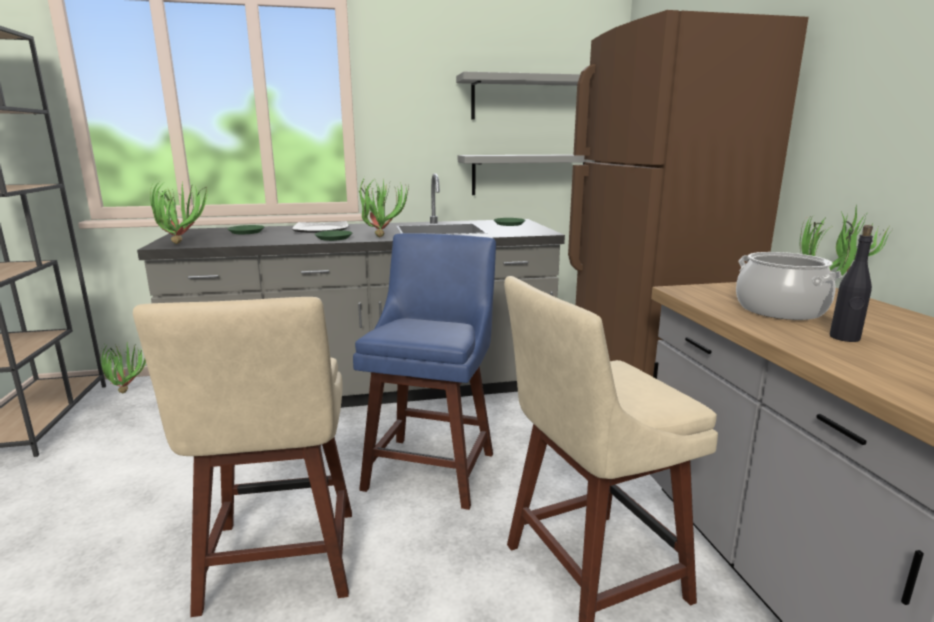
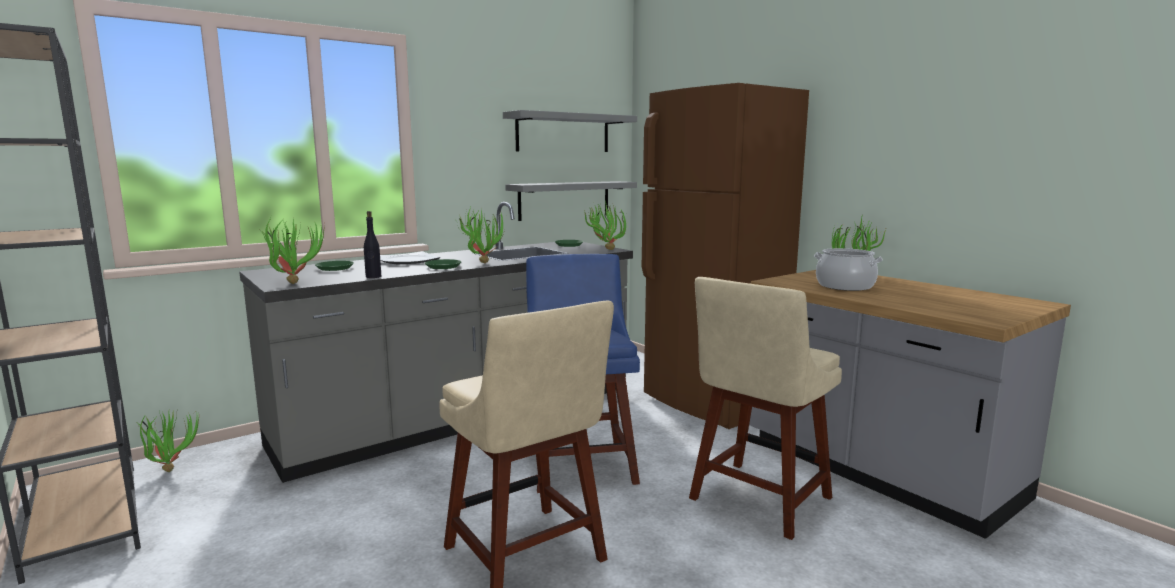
camera: 25 degrees left, 5 degrees down
(536, 231) = (605, 249): none -> potted plant
(844, 338) = (897, 296): black bottle -> black bottle (373, 277)

